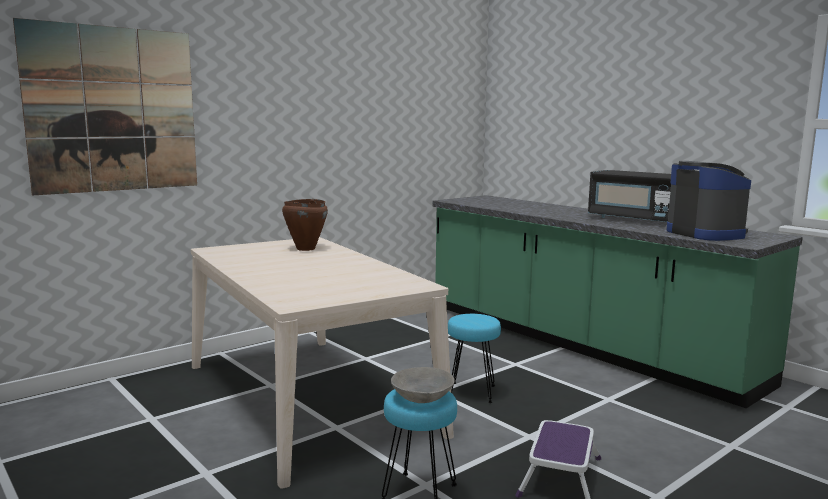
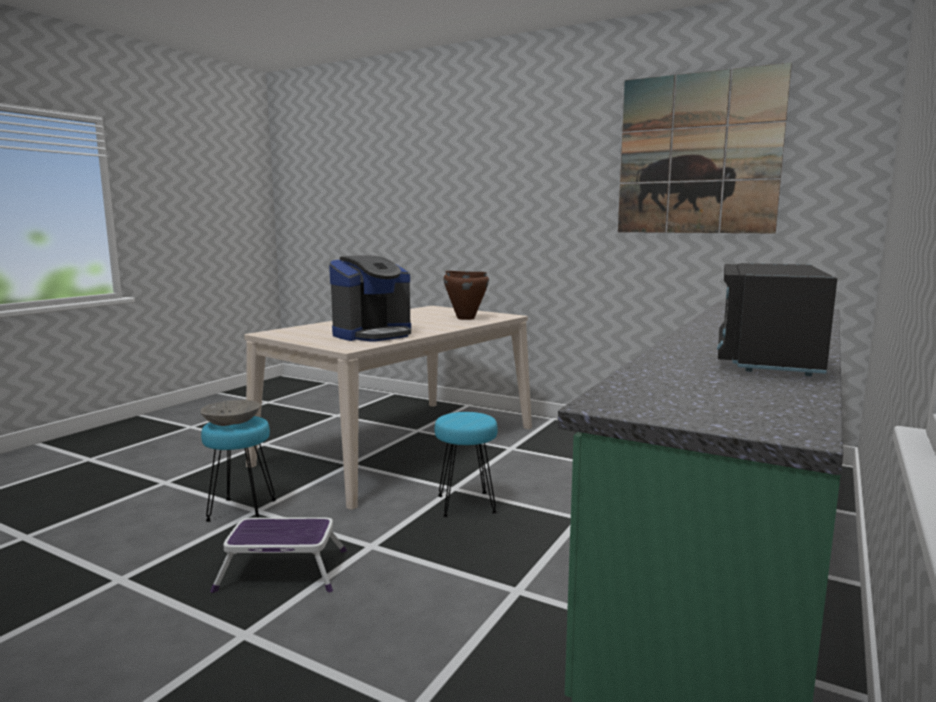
camera: 70 degrees right, 0 degrees up
(113, 110) = (406, 192): picture -> picture (698, 154)
(705, 234) = (688, 387): coffee machine -> coffee machine (373, 334)

